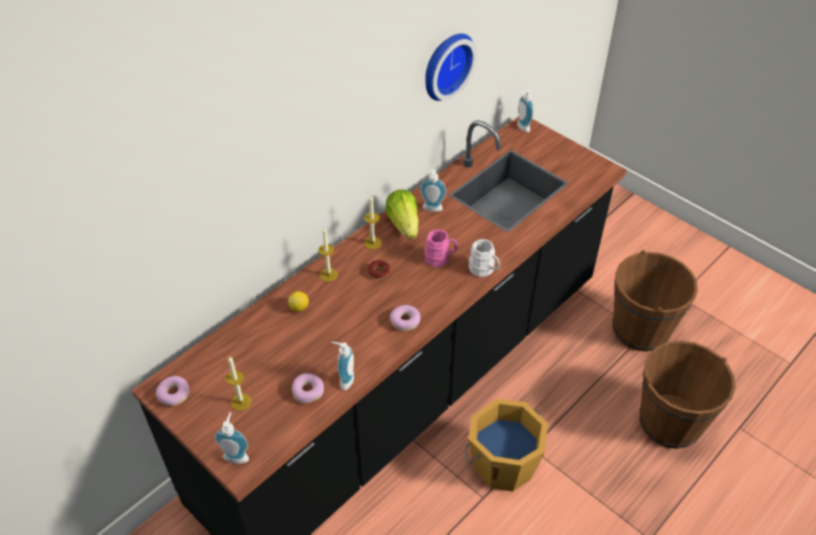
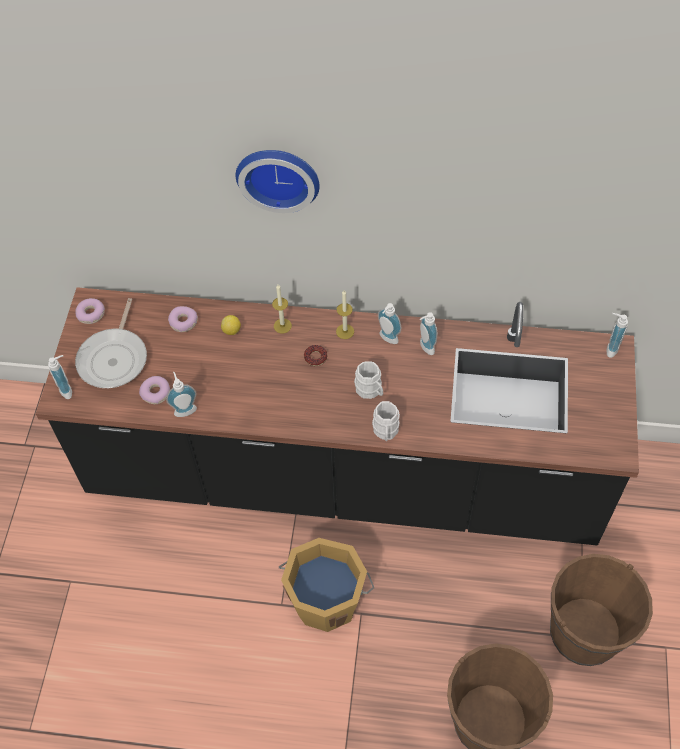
camera: 55 degrees right, 10 degrees up
(241, 402) = (114, 358): candle -> frying pan
(404, 224) = (387, 339): lettuce -> soap dispenser
(405, 321) = (277, 411): donut -> donut (183, 322)
(440, 258) = (370, 391): pink mug -> white mug
(445, 65) = (508, 229): wall clock -> wall clock (278, 175)

